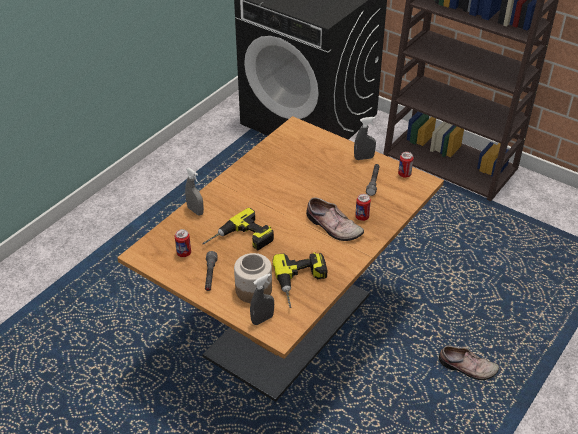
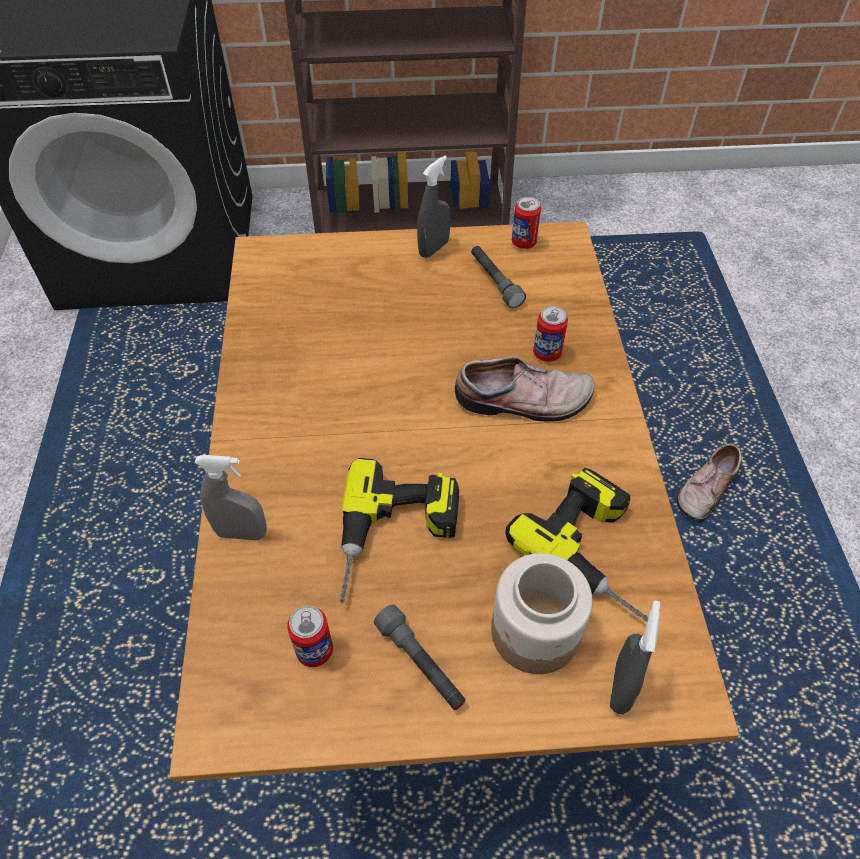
camera: 40 degrees left, 10 degrees up
(467, 368) = (704, 488): shoe -> shoe turned 150 degrees clockwise

